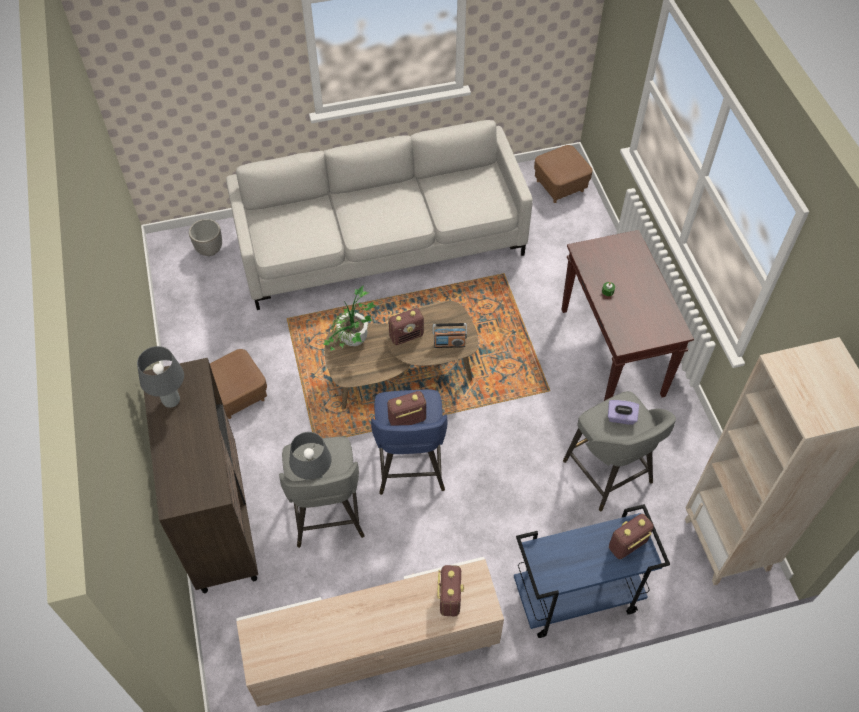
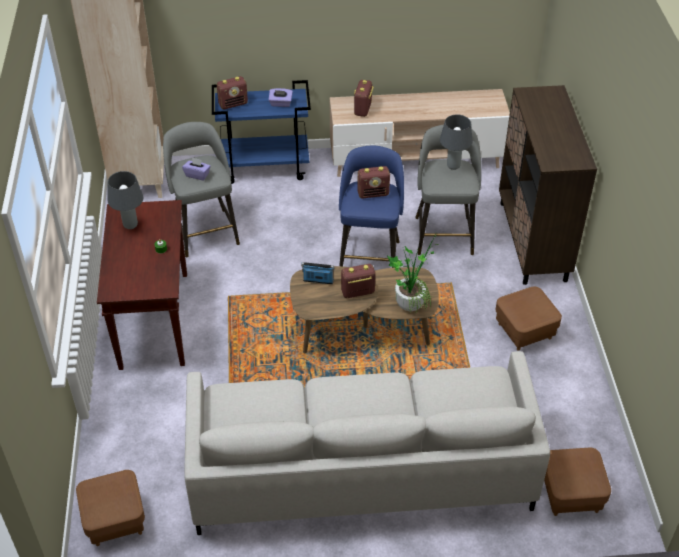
camera: 170 degrees left, 10 degrees down
(172, 401) = (567, 146): grey table lamp -> grey table lamp (130, 225)
(210, 249) = (570, 494): planter -> brown ottoman
(562, 557) = (280, 103): none -> purple tissue box

